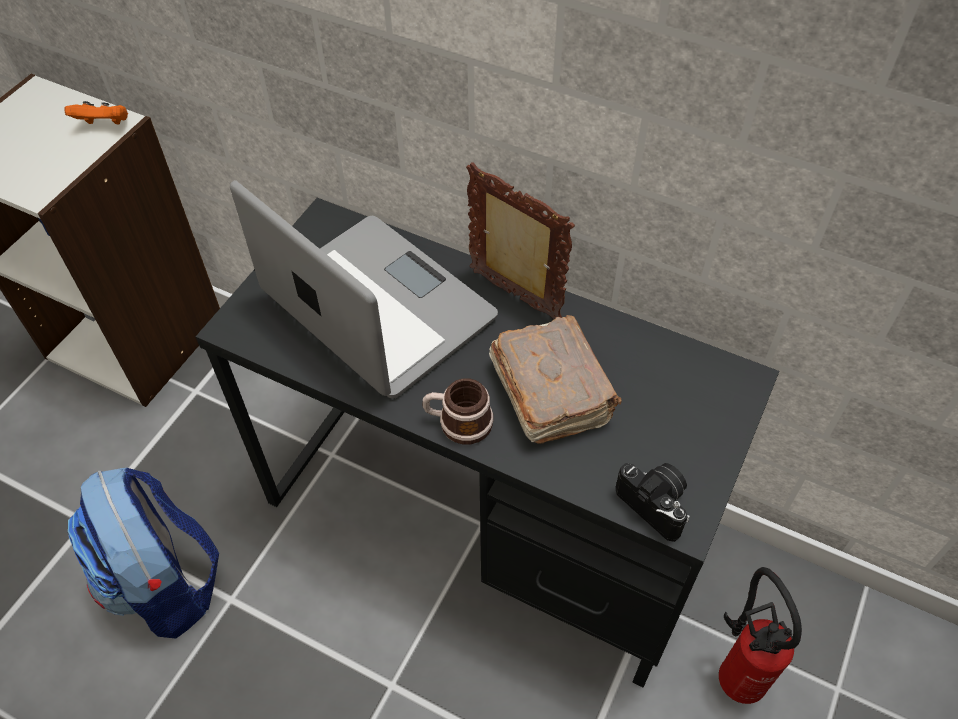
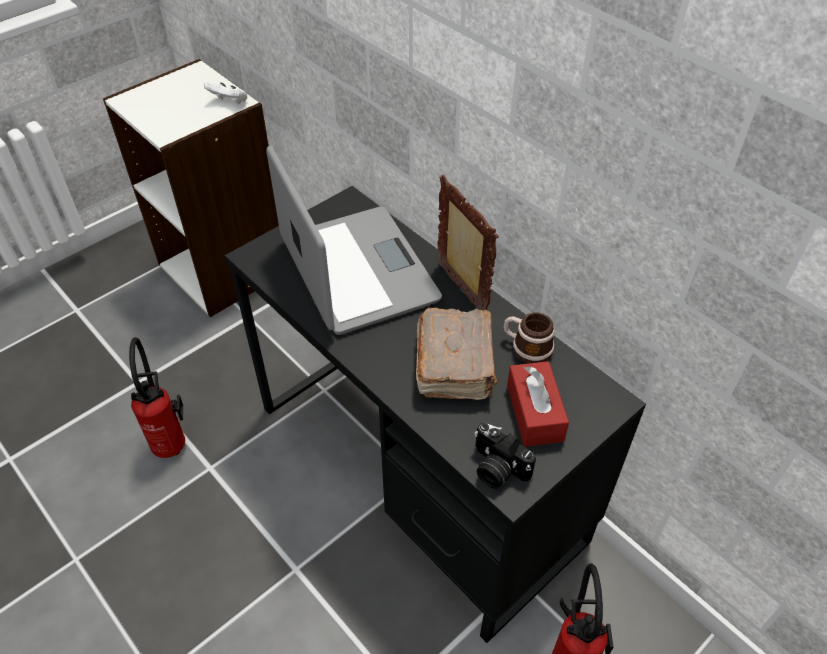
camera: 20 degrees right, 5 degrees down
(104, 125) = (229, 102): orange game controller -> white game controller
(167, 583) = (172, 442): backpack -> fire extinguisher
(458, 422) = (376, 365): mug -> mug (526, 347)
(656, 504) = (496, 469): camera -> camera turned 150 degrees clockwise
(666, 421) = (534, 412): none -> red tissue box

